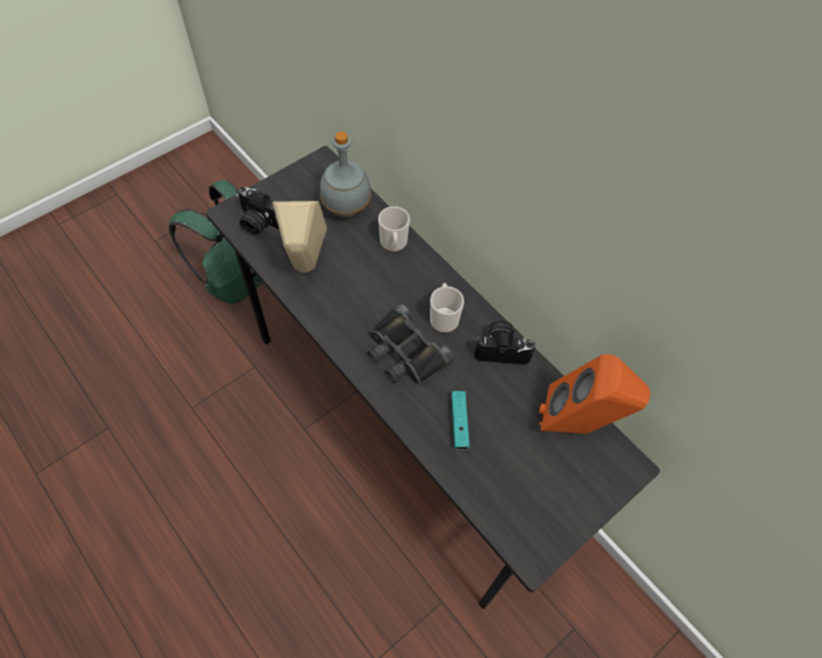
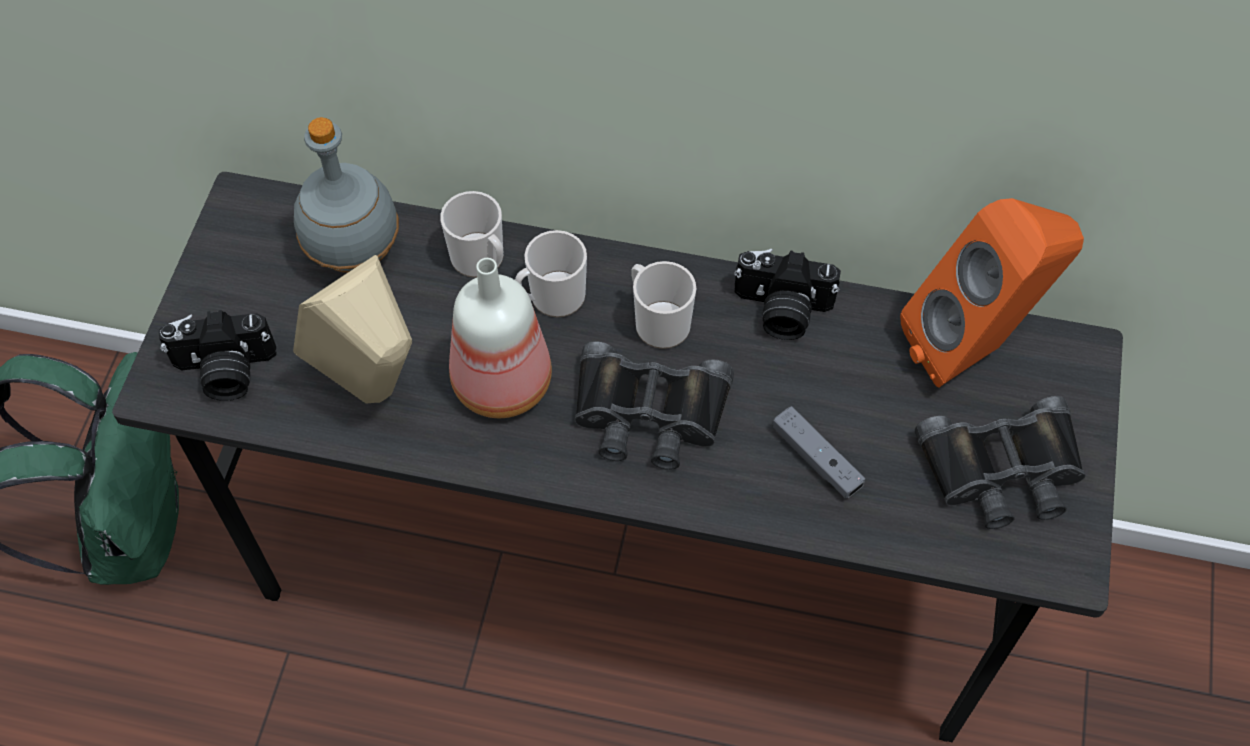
camera: 35 degrees left, 0 degrees up
(356, 297) = (498, 382): none -> bottle
(408, 278) = (552, 298): none -> mug
(459, 423) = (816, 459): turquoise game controller -> grey game controller
(502, 349) = (781, 311): camera -> camera turned 135 degrees counterclockwise
(541, 491) = (1003, 471): none -> black binoculars

